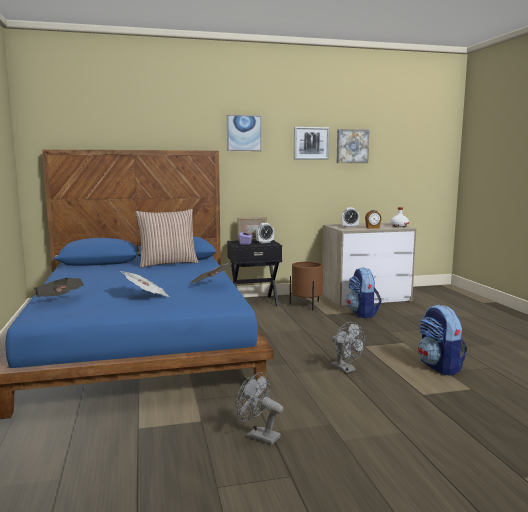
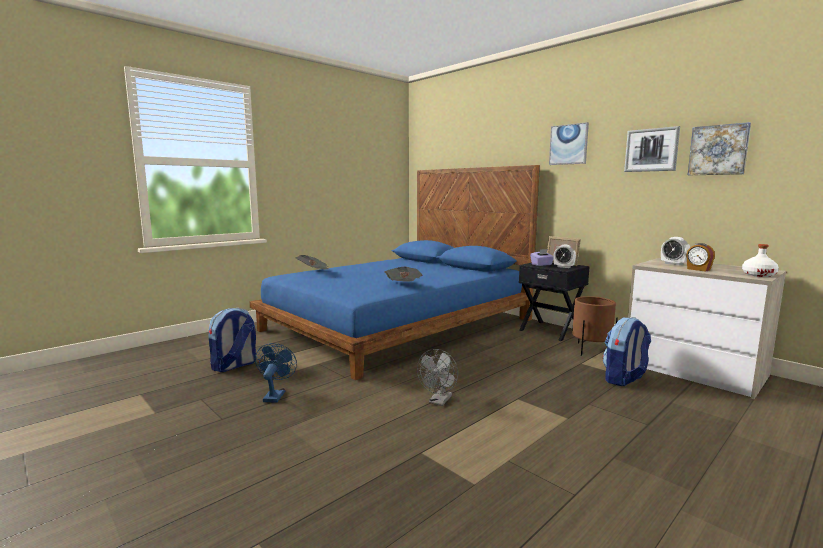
camera: 60 degrees right, 0 degrees up
(146, 296) = (350, 281): newspaper -> none
(168, 263) = (452, 268): pillow -> none
(258, 436) = (275, 395): grey fan -> blue fan
(439, 367) = (519, 453): backpack -> backpack (234, 366)

